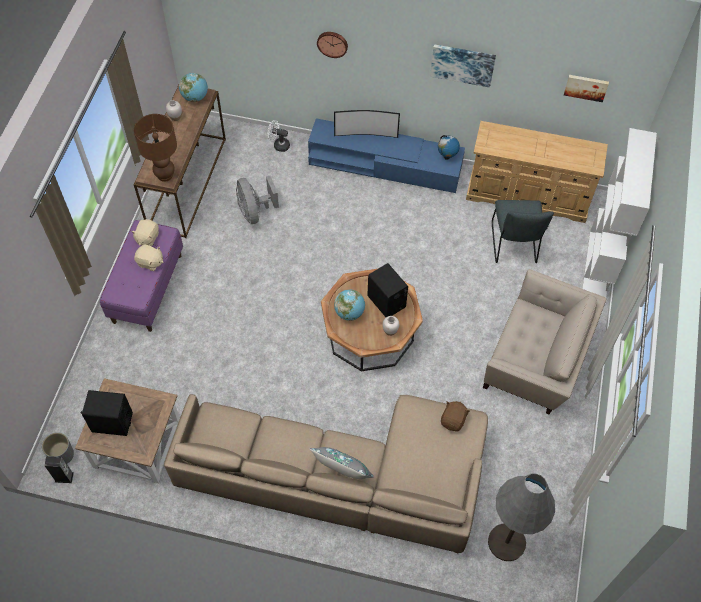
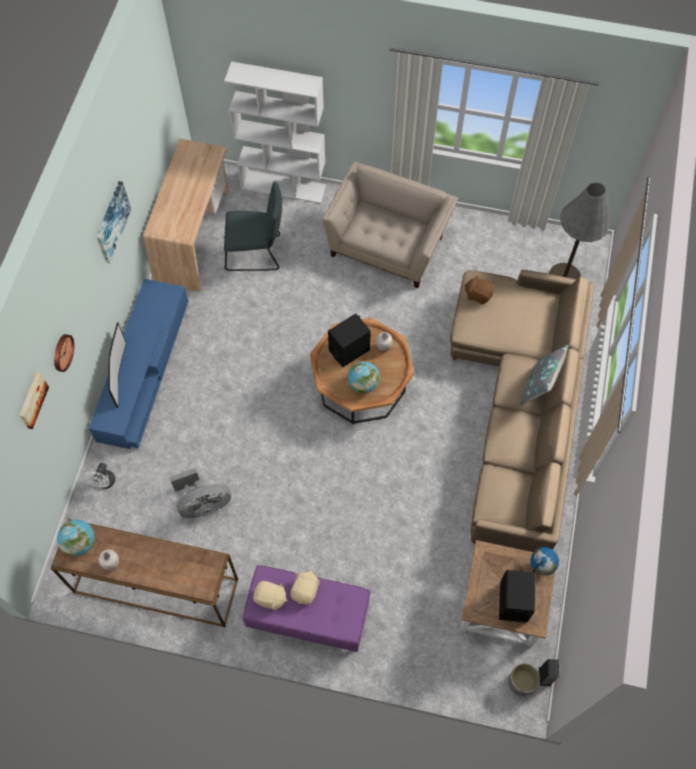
camera: 90 degrees left, 5 degrees up
(164, 175) = (205, 567): brown table lamp -> none
(447, 157) = (156, 296): globe -> globe (541, 567)
(528, 196) = (194, 236): beige dresser -> beige desk
(586, 87) = (153, 117): picture -> picture (32, 400)

